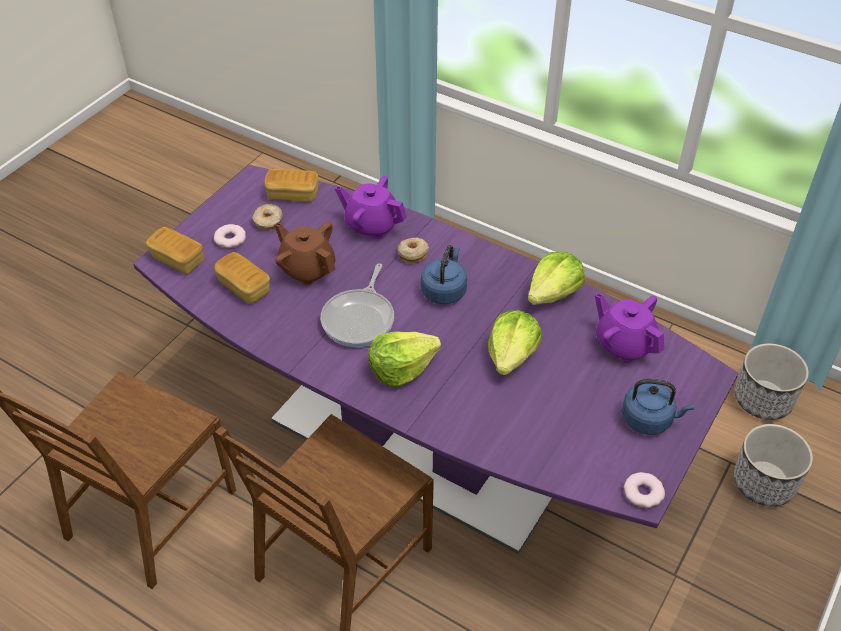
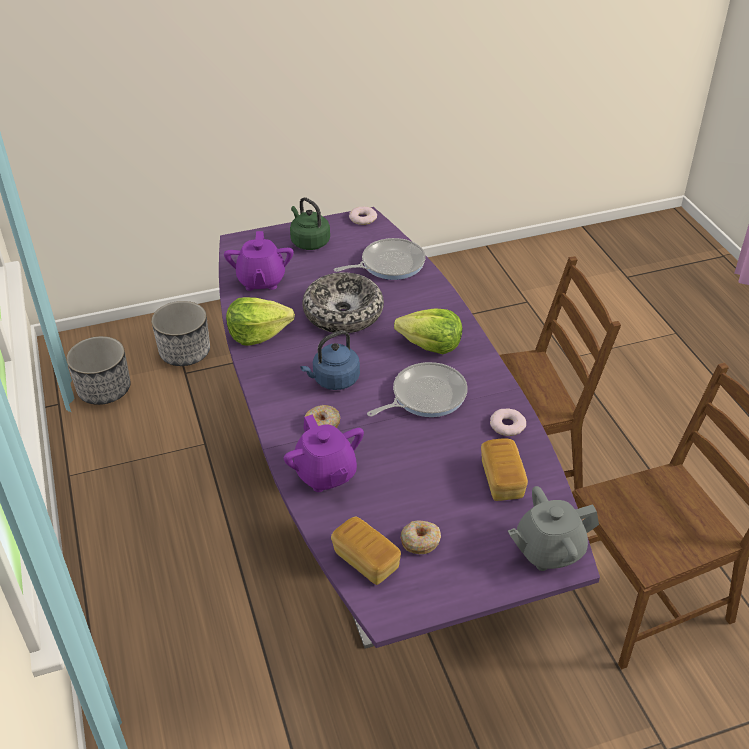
camera: 140 degrees left, 5 degrees down
(178, 260) = (548, 550): bread -> grey teapot
(230, 239) = (476, 543): donut -> donut (507, 425)
(307, 269) = (428, 464): brown teapot -> none
(512, 355) = (343, 313): lettuce -> bowl
(539, 441) = (389, 264): none -> frying pan
(649, 419) = (309, 241): blue kettle -> green kettle

